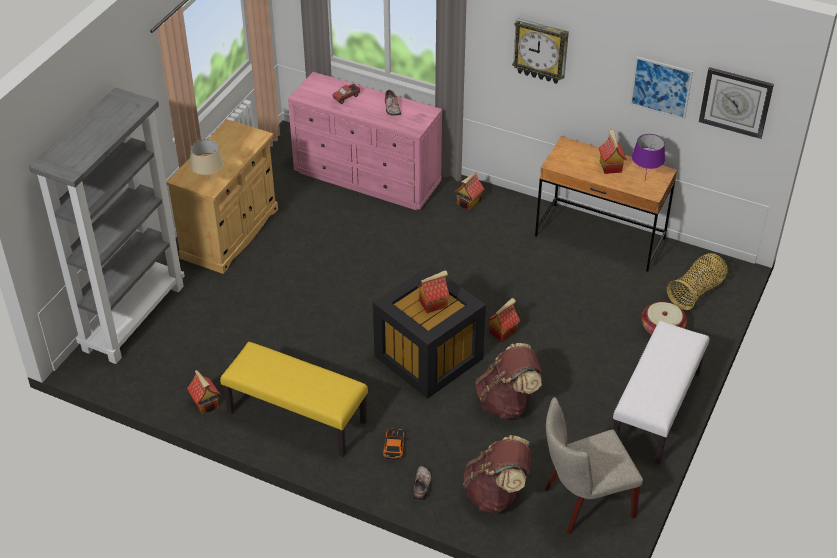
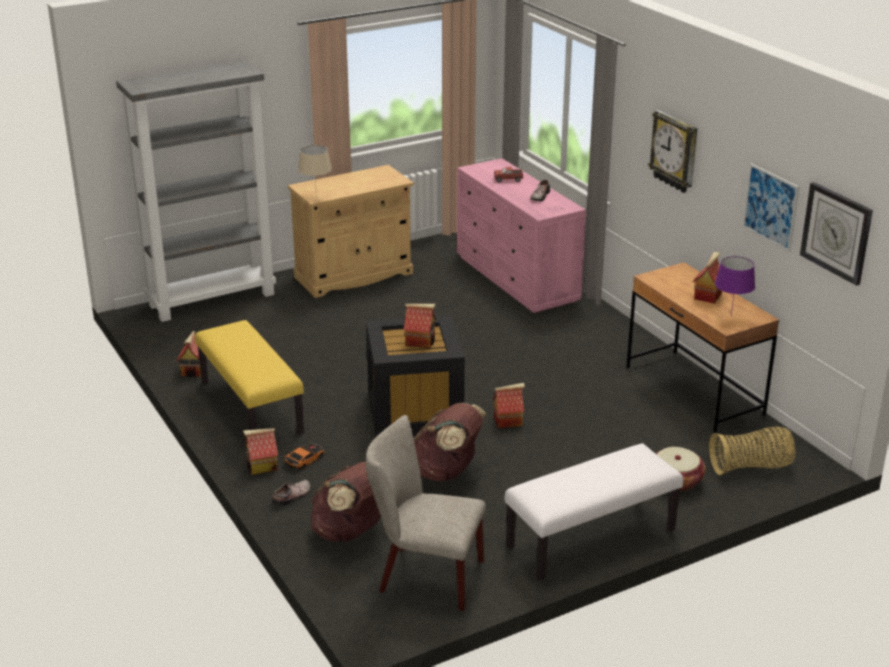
camera: 35 degrees right, 15 degrees down
(469, 202) = (591, 323): toy house -> toy house (262, 467)

